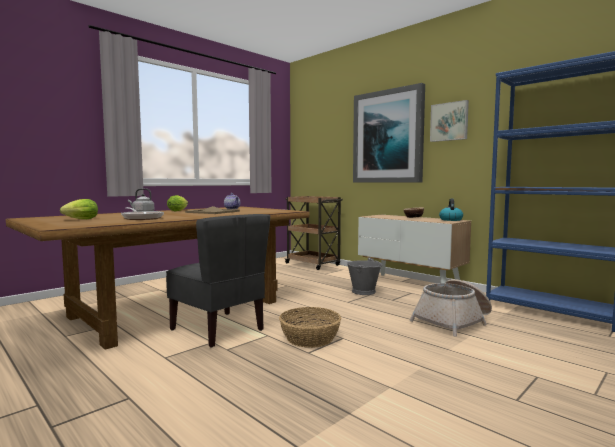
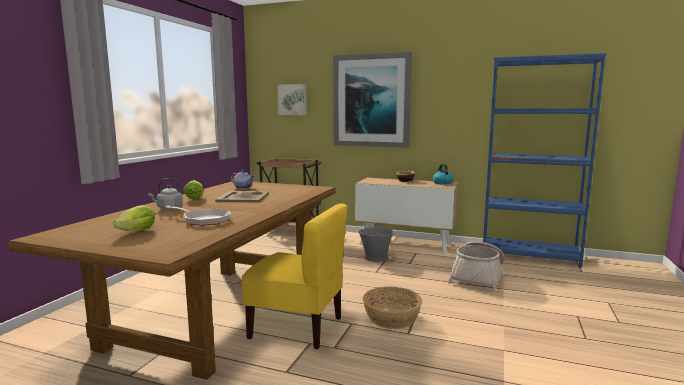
camera: 25 degrees left, 5 degrees up
(218, 329) = (297, 327): grey chair -> yellow chair
(449, 122) = (436, 91): picture -> picture (292, 99)

